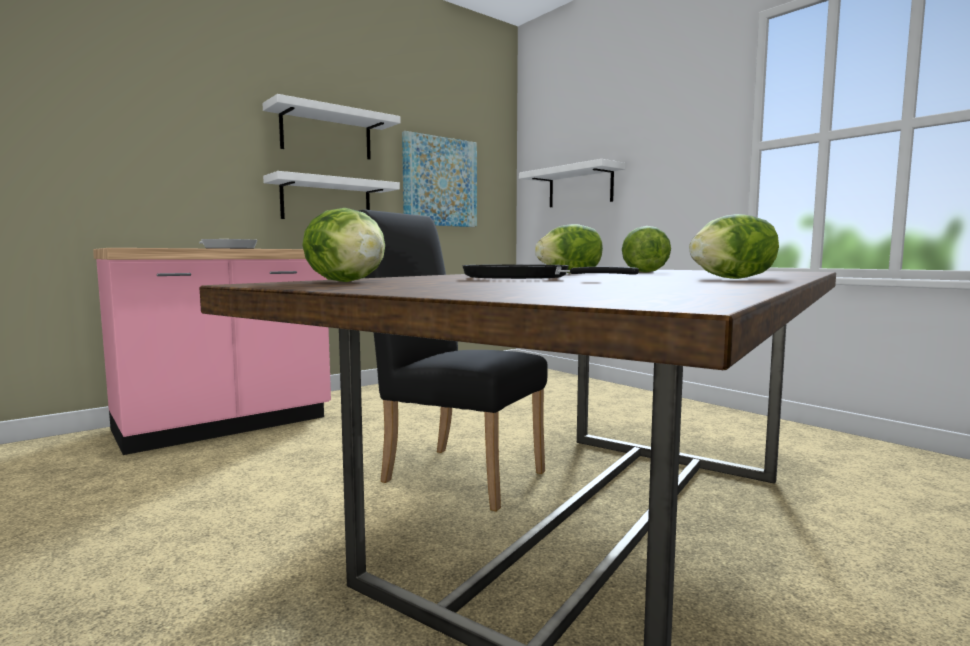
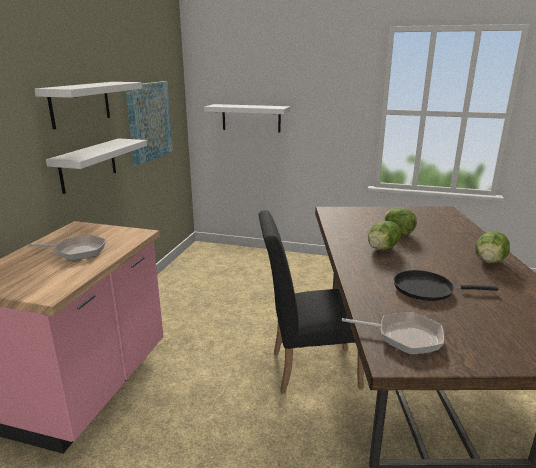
camera: 35 degrees left, 15 degrees up
(347, 282) = (404, 336): lettuce -> frying pan

